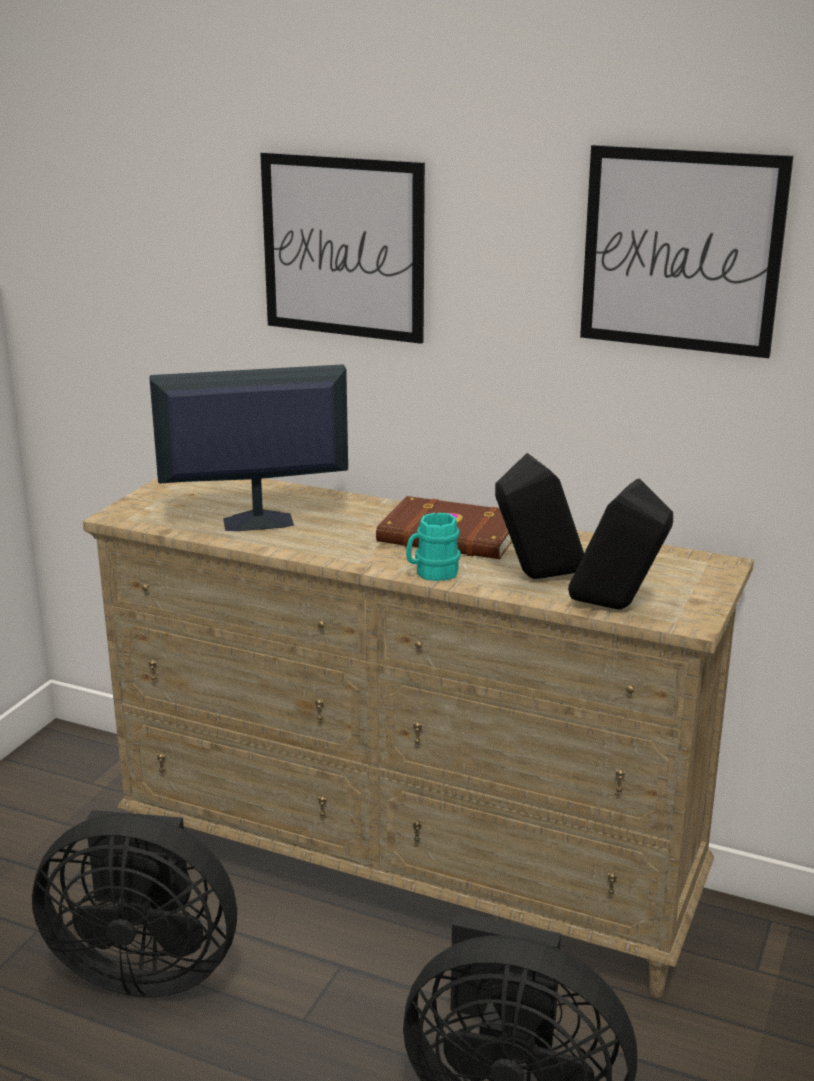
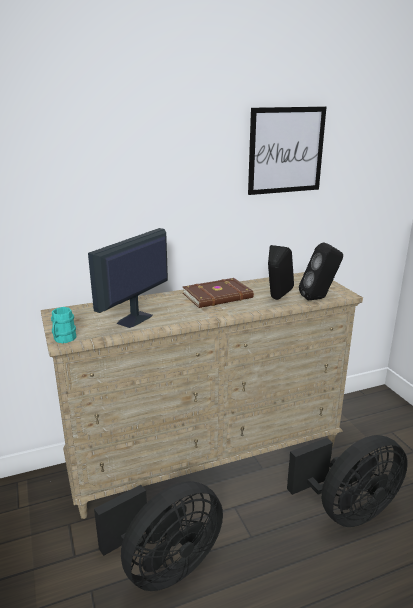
camera: 45 degrees left, 0 degrees up
(343, 247) = (132, 171): picture -> none
(432, 573) = (243, 311): turquoise mug -> turquoise mug (63, 339)

